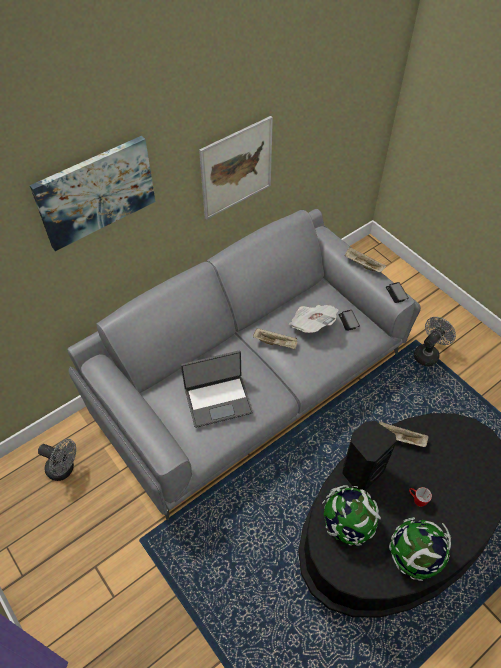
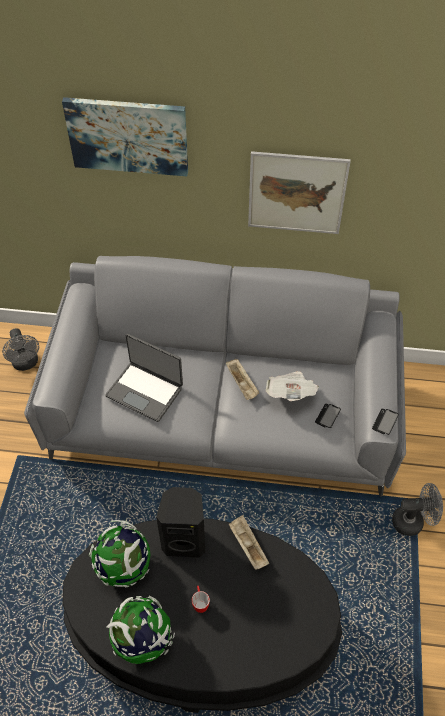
camera: 45 degrees right, 0 degrees up
(362, 265) = (384, 374): beige tray -> none

